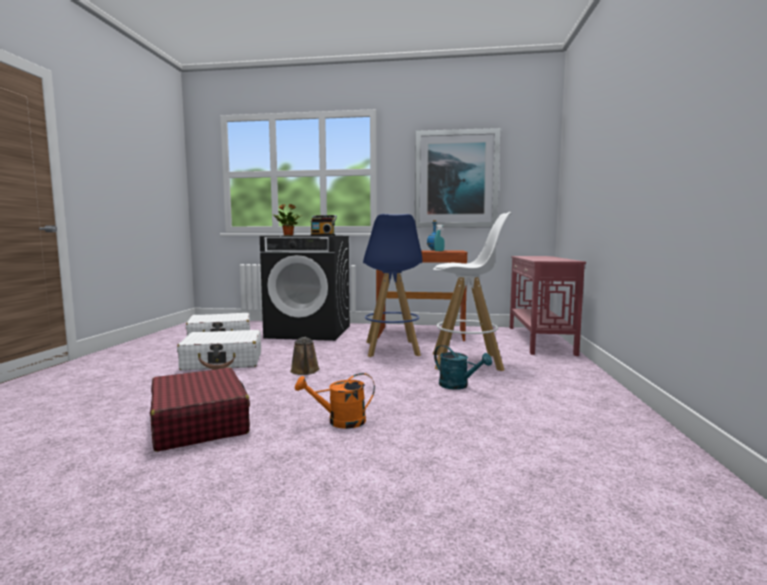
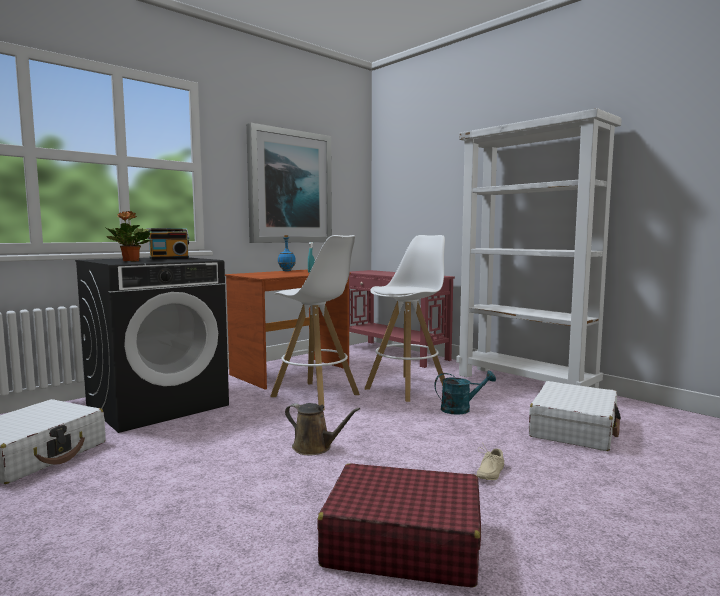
camera: 50 degrees left, 0 degrees up
(223, 361) = (174, 480): white suitcase -> white suitcase (574, 429)
(340, 421) = (488, 472): orange watering can -> beige shoe
(391, 349) = (316, 395): blue stool -> white stool
(592, 392) = (525, 384): none -> white bookcase

